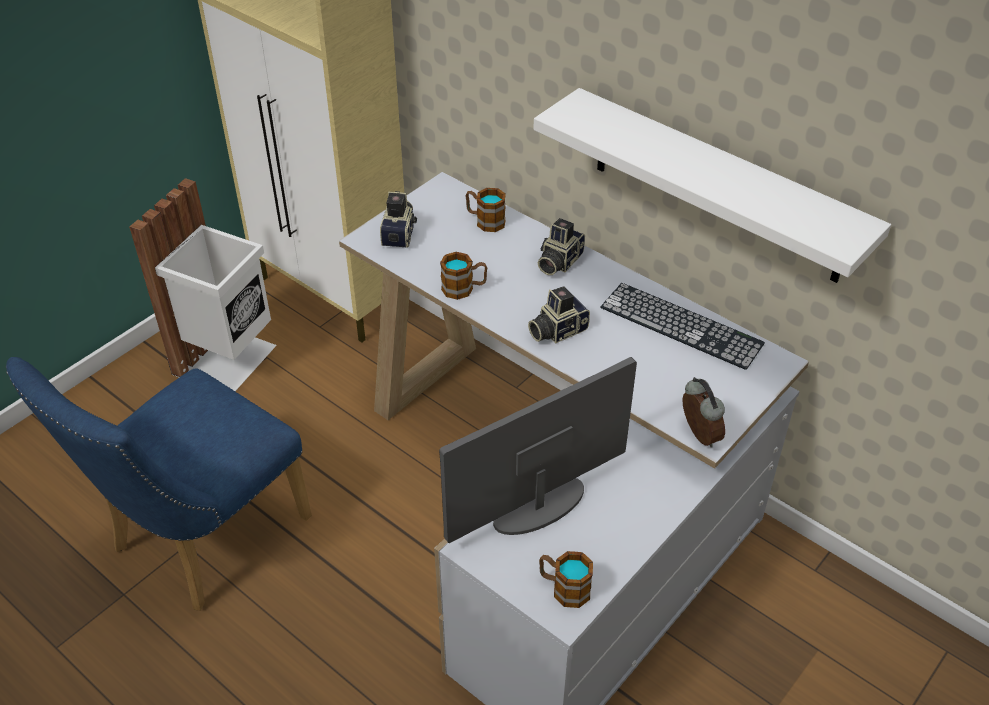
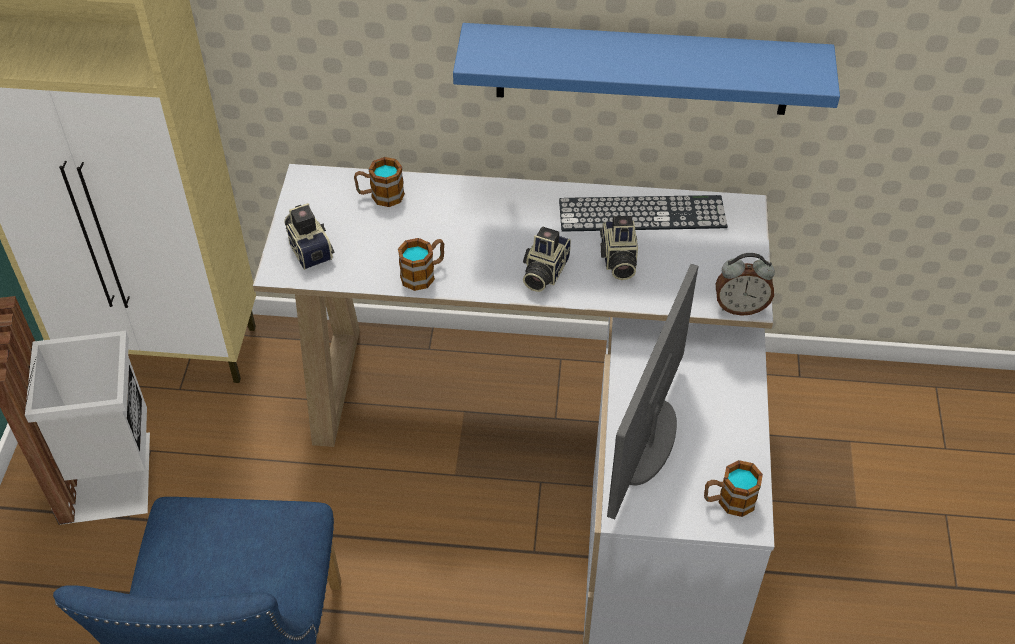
camera: 35 degrees left, 5 degrees up
(558, 261) = (485, 204): camera -> camera (618, 260)
(697, 436) = (740, 307): alarm clock -> alarm clock turned 150 degrees clockwise
(717, 186) = (643, 69): white shelf -> blue shelf

